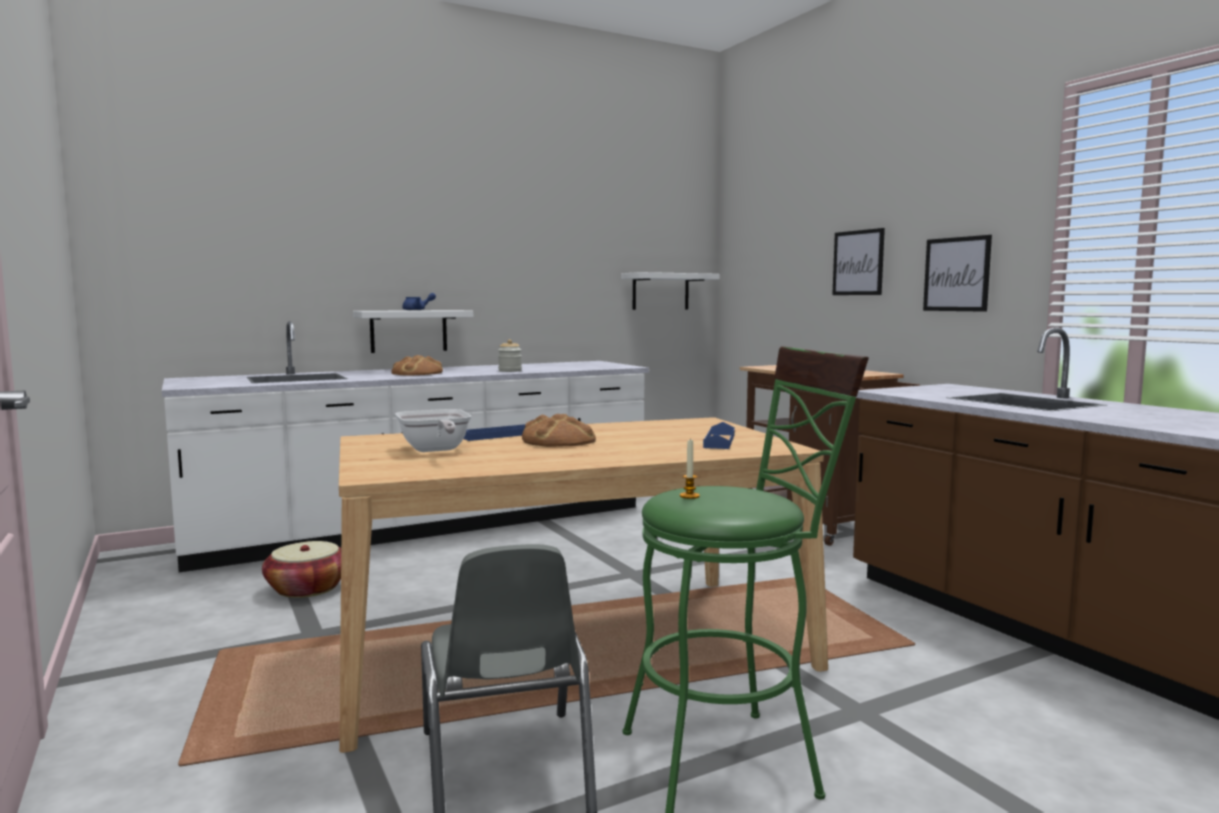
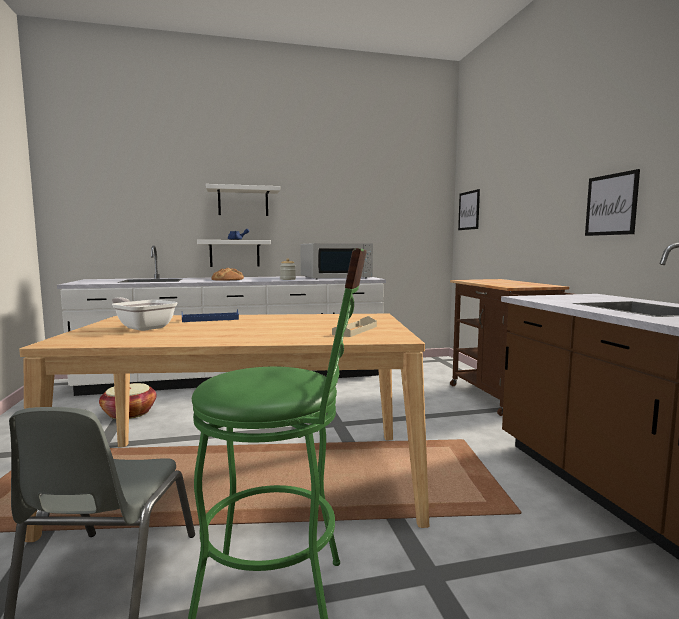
camera: 15 degrees right, 0 degrees up
(434, 450) = (143, 327): frying pan -> frying pan turned 135 degrees clockwise
(558, 441) = (240, 325): bread -> none
(570, 365) = (336, 277): none -> white microwave
(660, 291) = (411, 229): white shelf -> white shelf (243, 202)
(689, 496) = (239, 375): candle -> none
(719, 441) = (355, 330): blue tray -> beige tray
(858, 263) = (540, 201): picture -> picture (469, 210)

